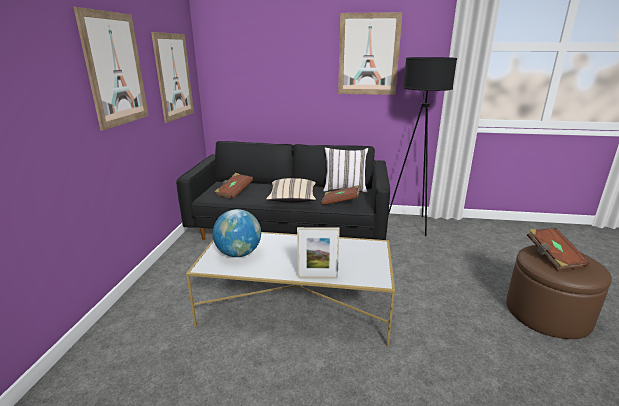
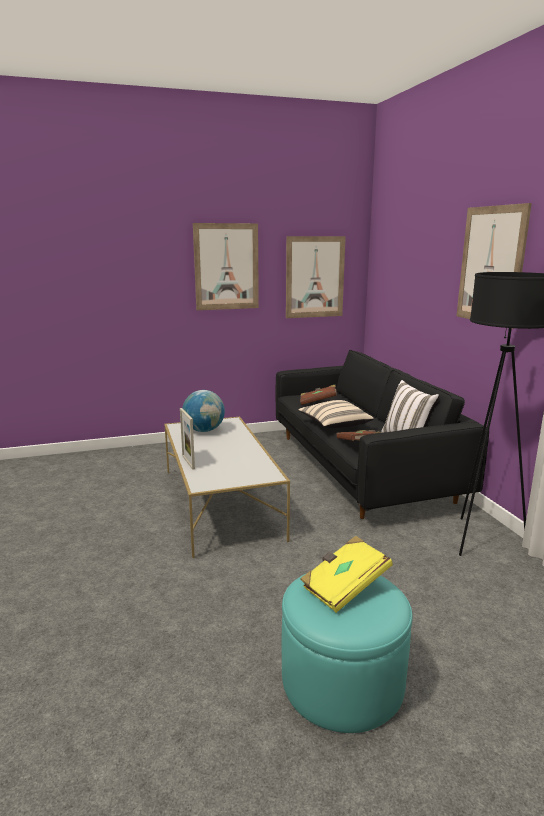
camera: 65 degrees right, 5 degrees down
(547, 313) = (342, 681): brown ottoman -> turquoise ottoman
(553, 257) = (344, 586): brown book -> yellow book

